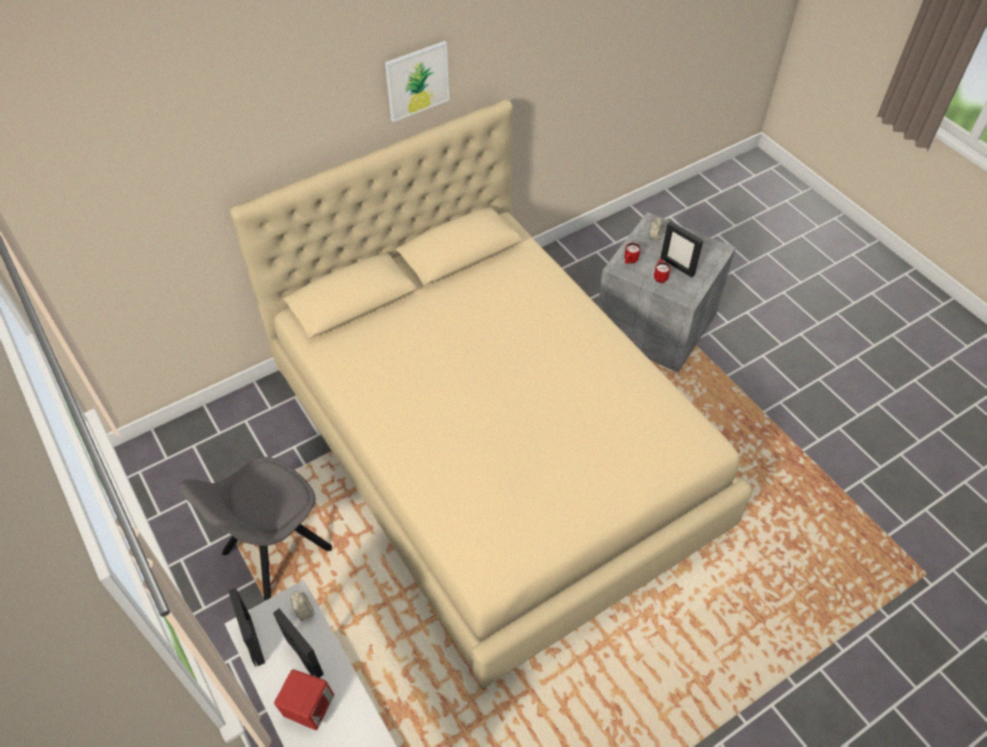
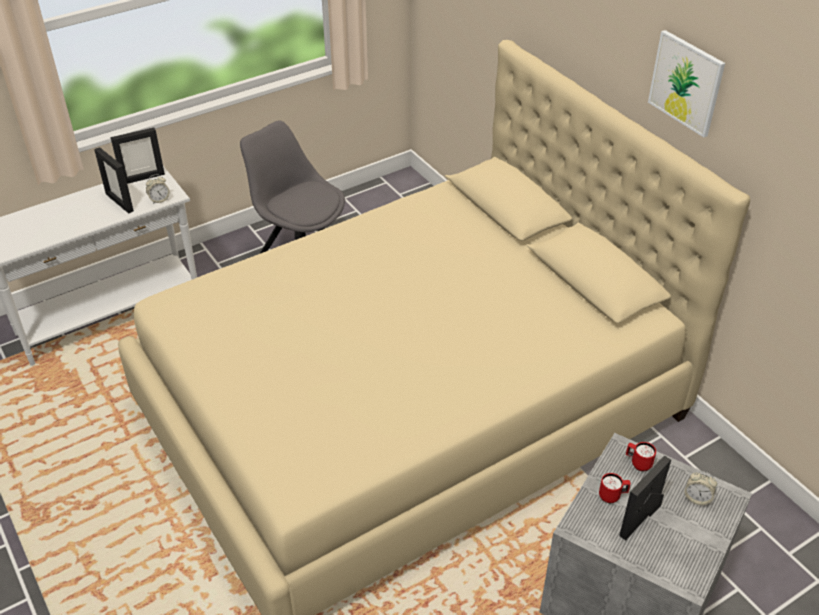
camera: 90 degrees right, 10 degrees down
(303, 657) = (120, 202): picture frame -> picture frame turned 90 degrees clockwise
(309, 707) = (78, 207): red speaker -> none

